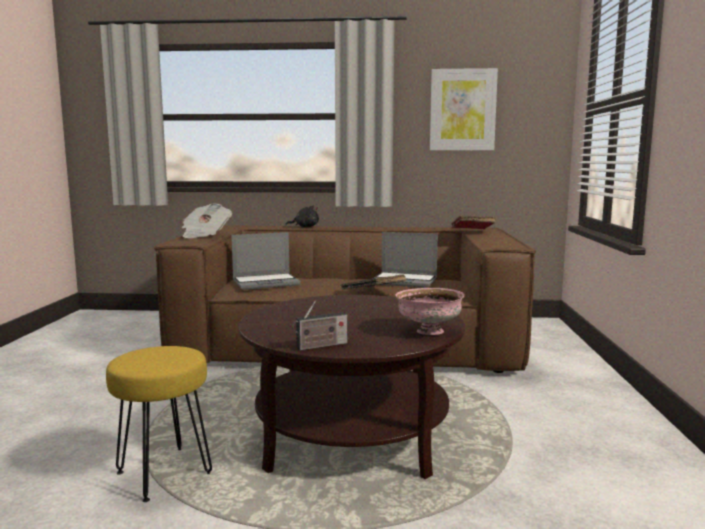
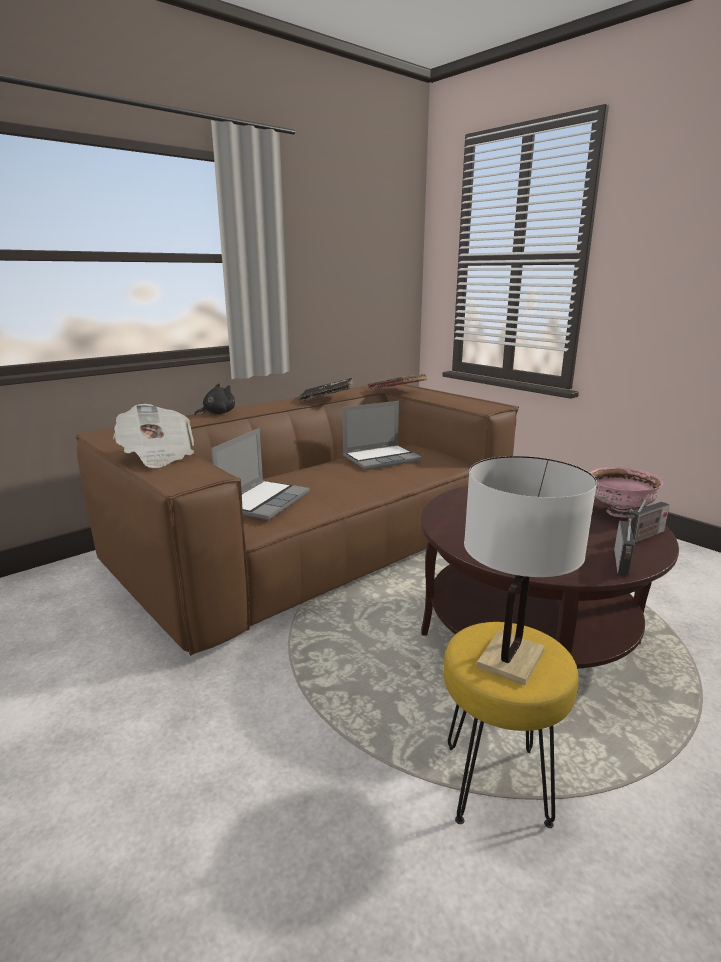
camera: 45 degrees left, 10 degrees up
(150, 358) = (510, 659): none -> white table lamp
(372, 292) = (397, 481): black book -> black book (327, 399)
(392, 344) = (643, 536): none -> radio
(462, 110) = (341, 253): picture -> none

